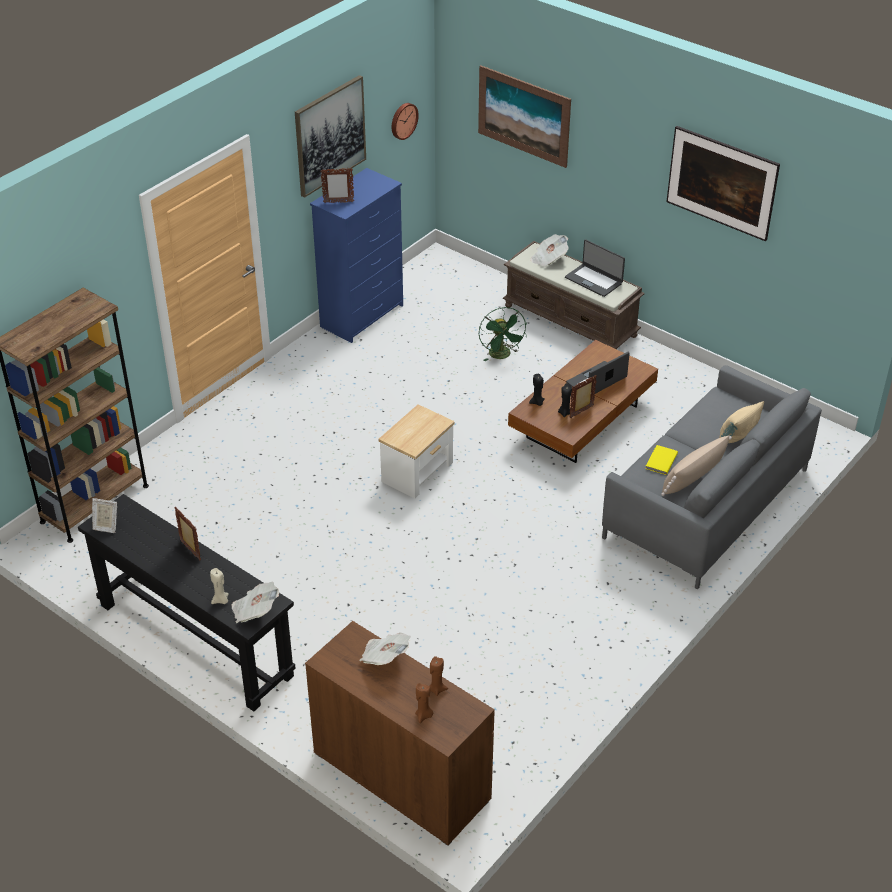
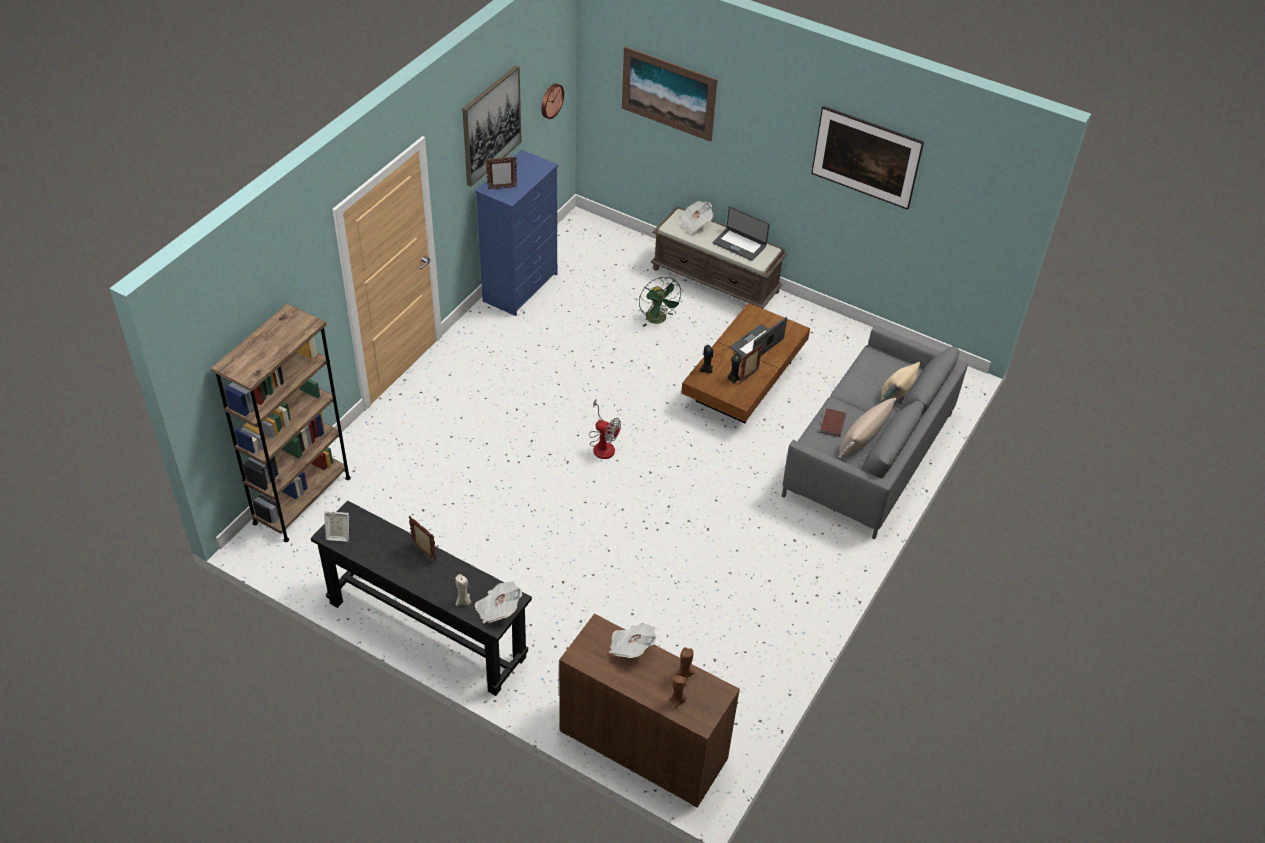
camera: 10 degrees left, 5 degrees up
(418, 473) = (602, 444): side table -> fan
(660, 461) = (832, 423): yellow book -> brown book

